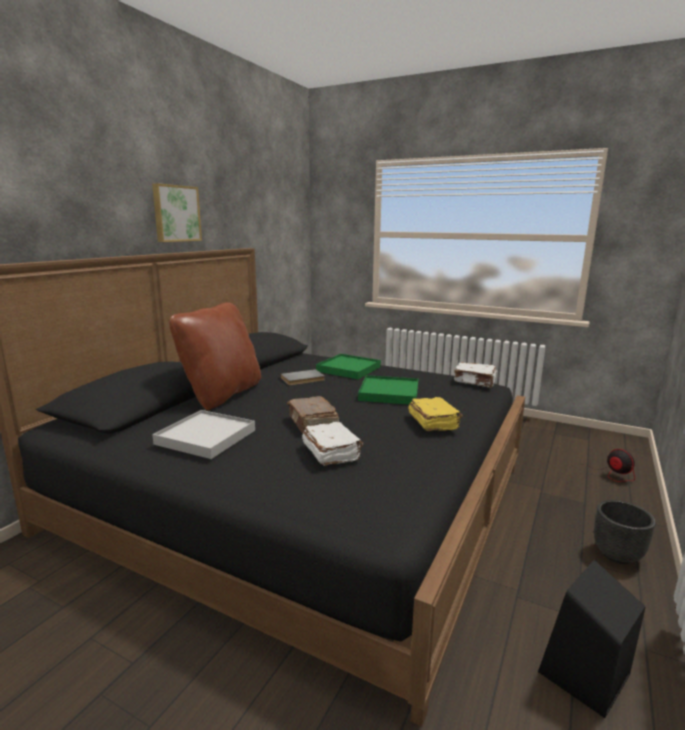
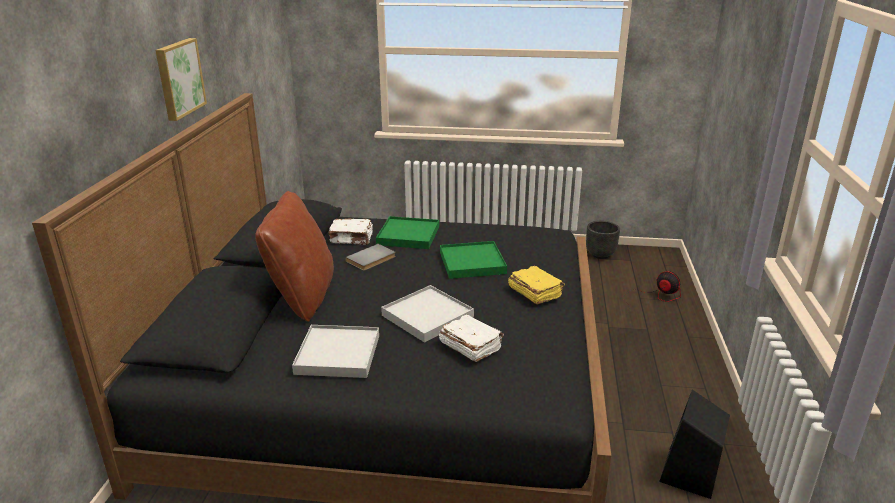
camera: 20 degrees left, 10 degrees up
(312, 423) = (427, 316): brown book -> white tray
(475, 382) = (542, 232): white book -> white book (352, 239)
(617, 555) = (685, 373): black planter -> black planter (600, 255)

